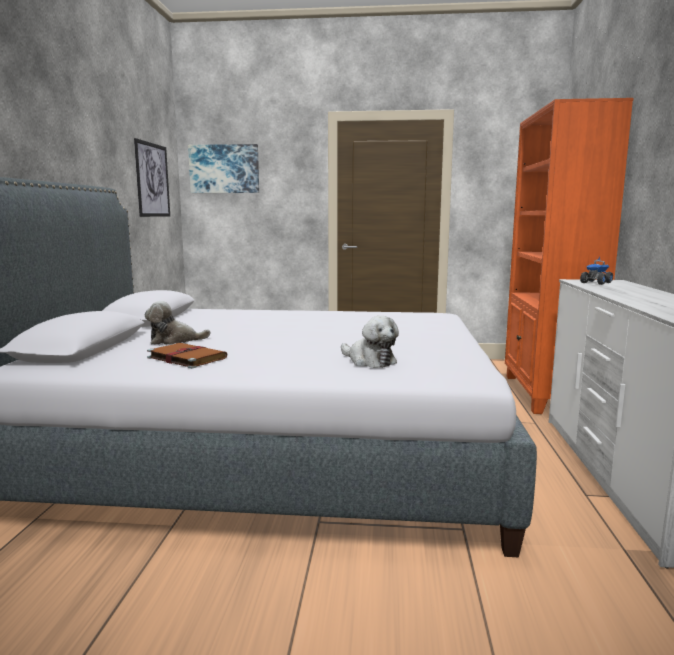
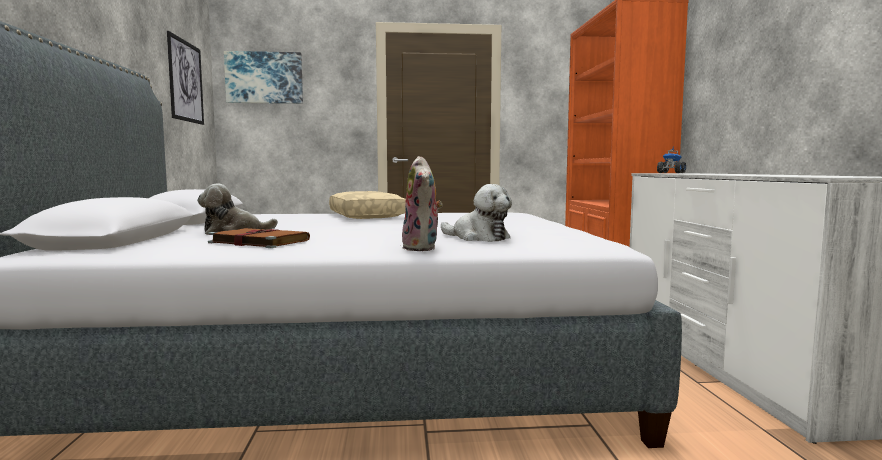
camera: 10 degrees left, 5 degrees down
(296, 317) = (364, 216): none -> beige pillow
(312, 374) = (423, 248): none -> plush toy

